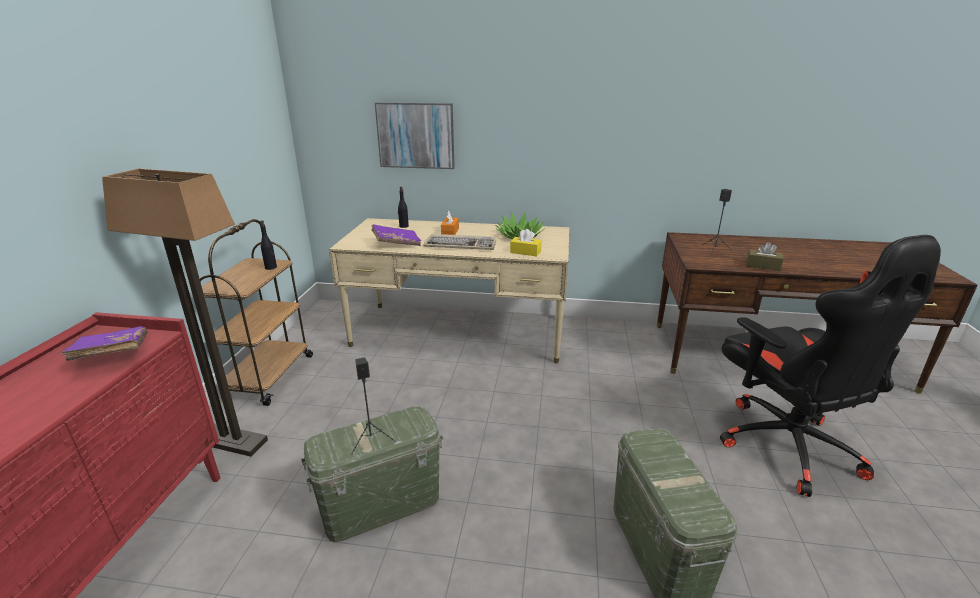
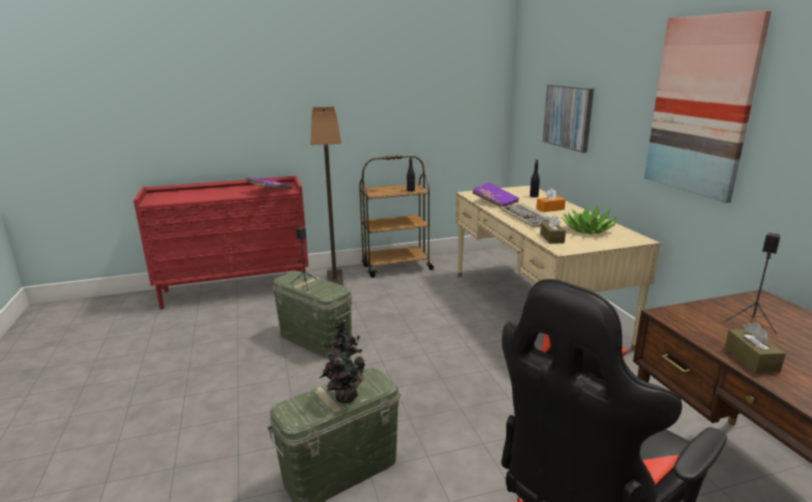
camera: 65 degrees right, 5 degrees down
(525, 252) = (552, 238): yellow tissue box -> brown tissue box
(591, 111) = (701, 106): none -> picture
(678, 468) = (344, 397): none -> potted plant

